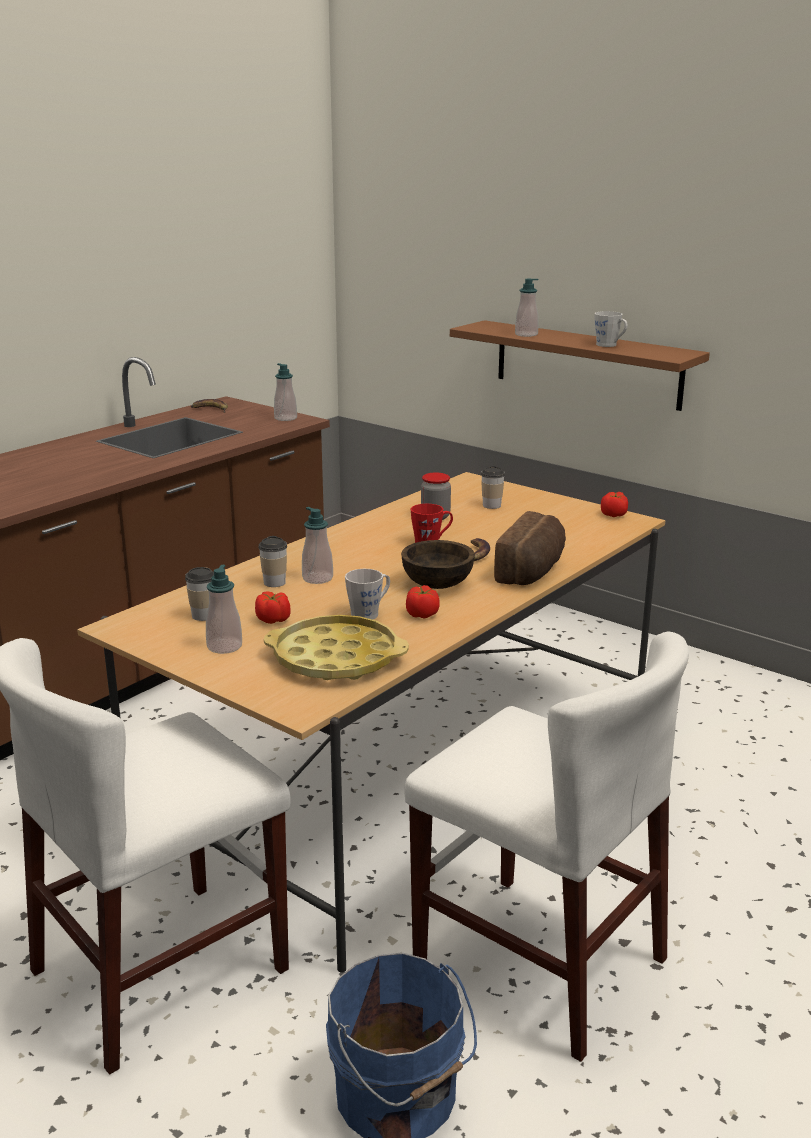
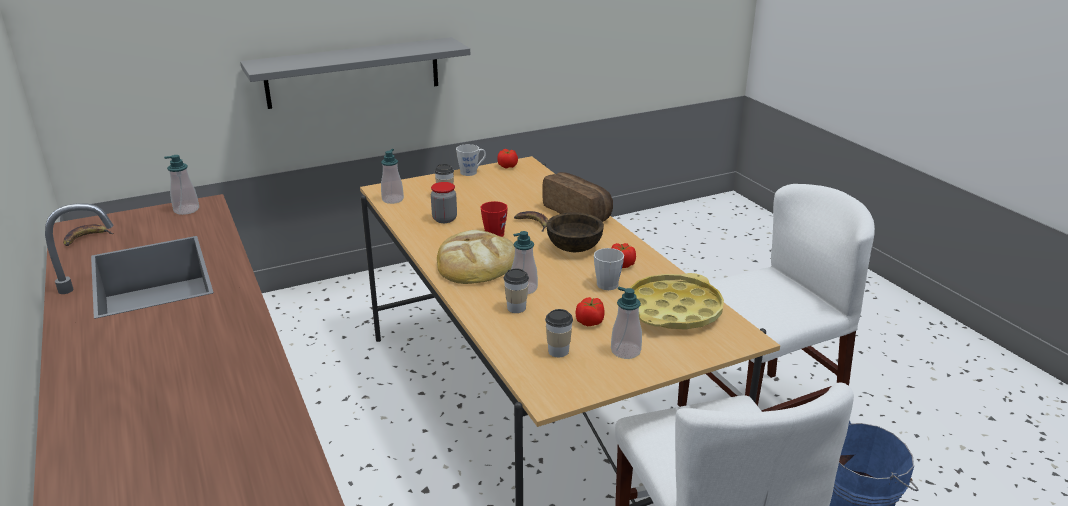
camera: 65 degrees left, 5 degrees up
(352, 548) = (476, 263): none -> bread
(526, 334) = (319, 61): soap dispenser -> soap dispenser (392, 199)
(587, 364) = (353, 72): brown shelf -> grey shelf
(609, 345) = (394, 50): grey mug -> grey mug (472, 172)

